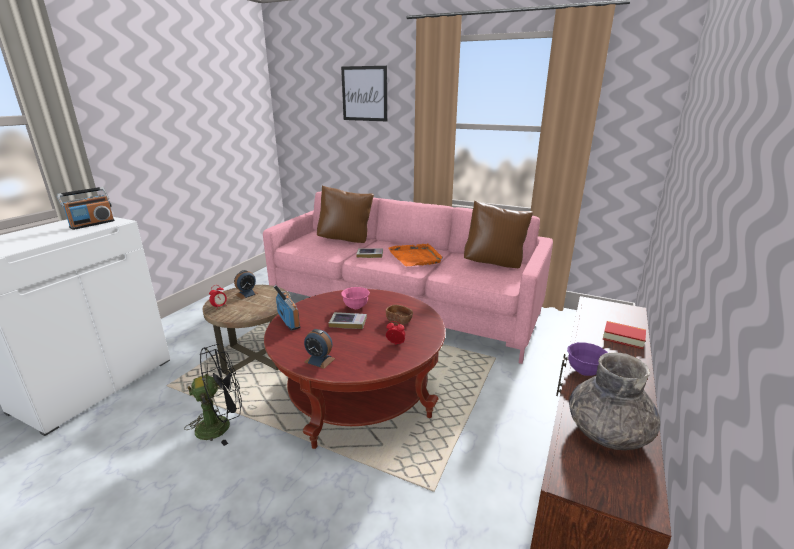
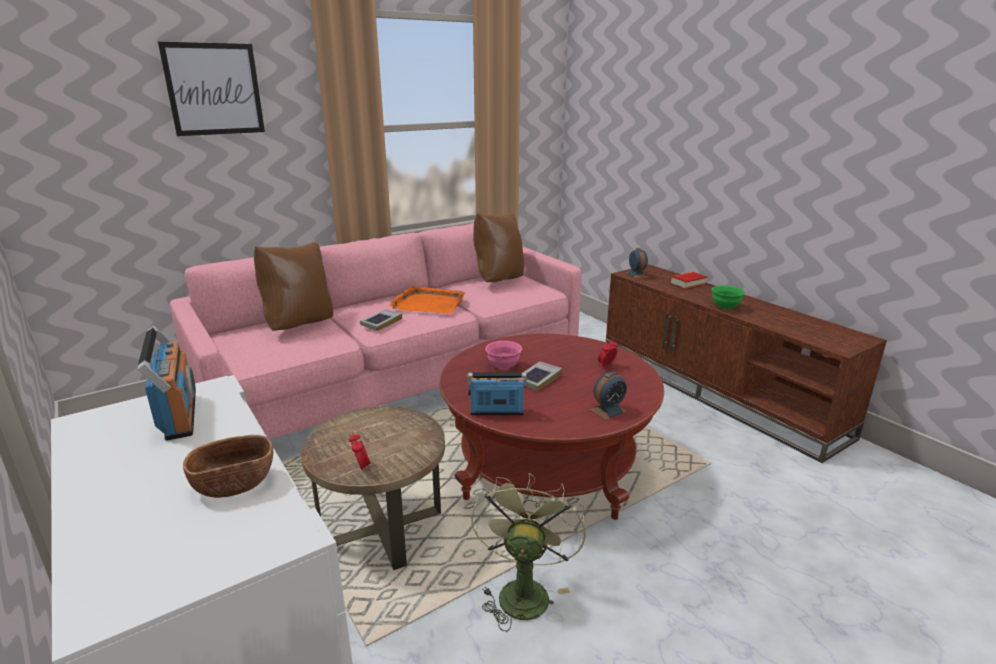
camera: 60 degrees left, 0 degrees up
(221, 425) = (523, 590): black fan -> green fan
(247, 294) = (345, 438): alarm clock -> alarm clock (636, 275)
(399, 321) = (561, 354): brown bowl -> brown bowl (235, 484)
(584, 371) = (725, 307): purple bowl -> green bowl
(608, 432) = (797, 324): grey vase -> none

